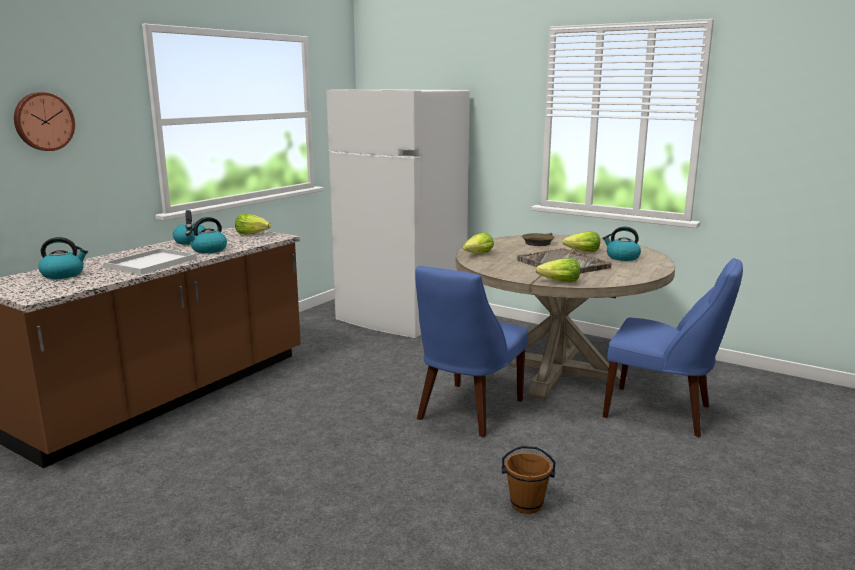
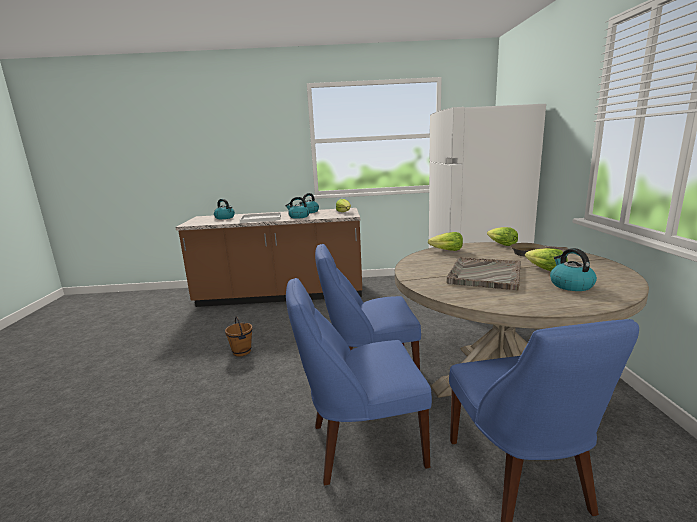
camera: 55 degrees right, 0 degrees up
(43, 121) = (246, 141): wall clock -> none
(526, 504) = (260, 455): brown bucket -> brown bucket (242, 352)
(559, 282) = (425, 286): lettuce -> lettuce (501, 244)
(568, 452) = (361, 445): none -> blue chair

